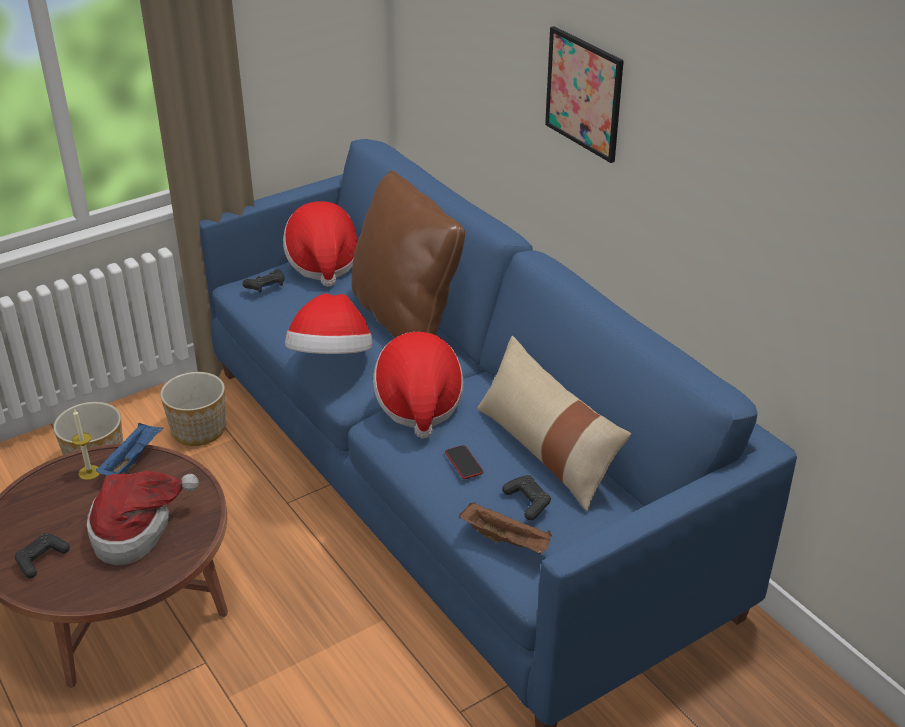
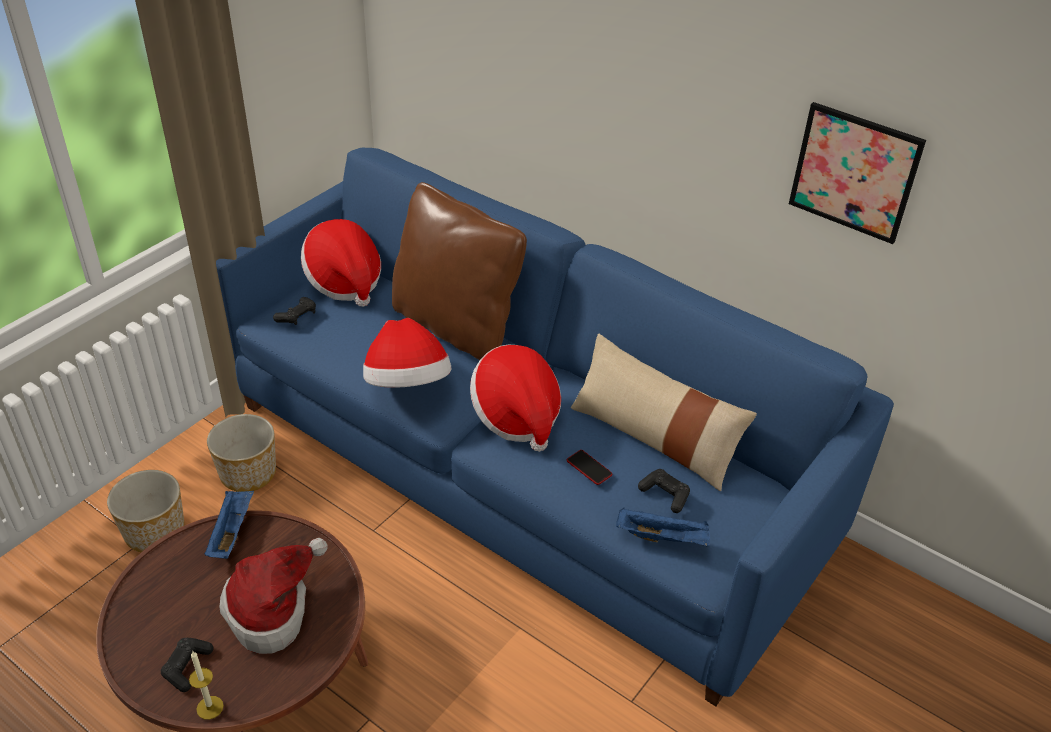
camera: 20 degrees left, 5 degrees up
(89, 472) = (191, 556): candle -> candle (210, 707)
(506, 540) = (663, 537): brown tray -> blue tray
(584, 93) = (631, 86): picture -> picture (854, 172)

